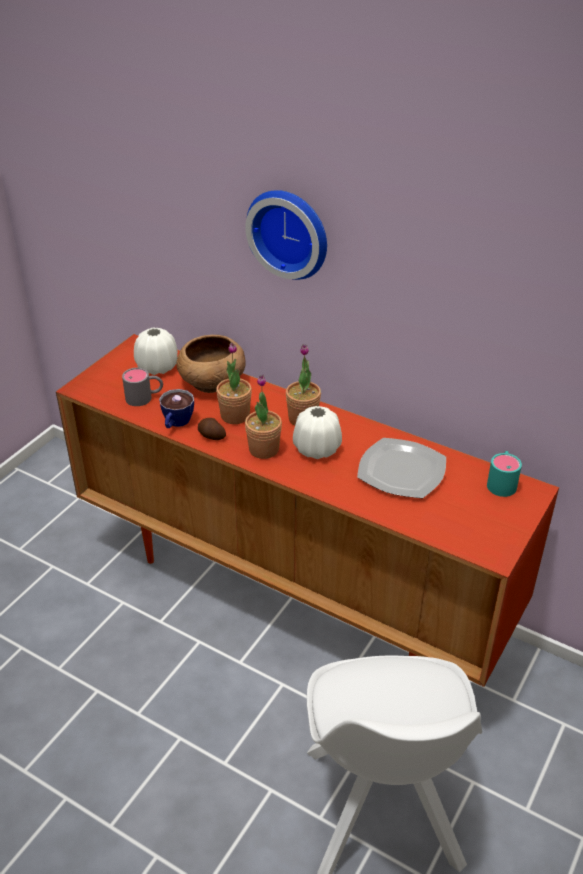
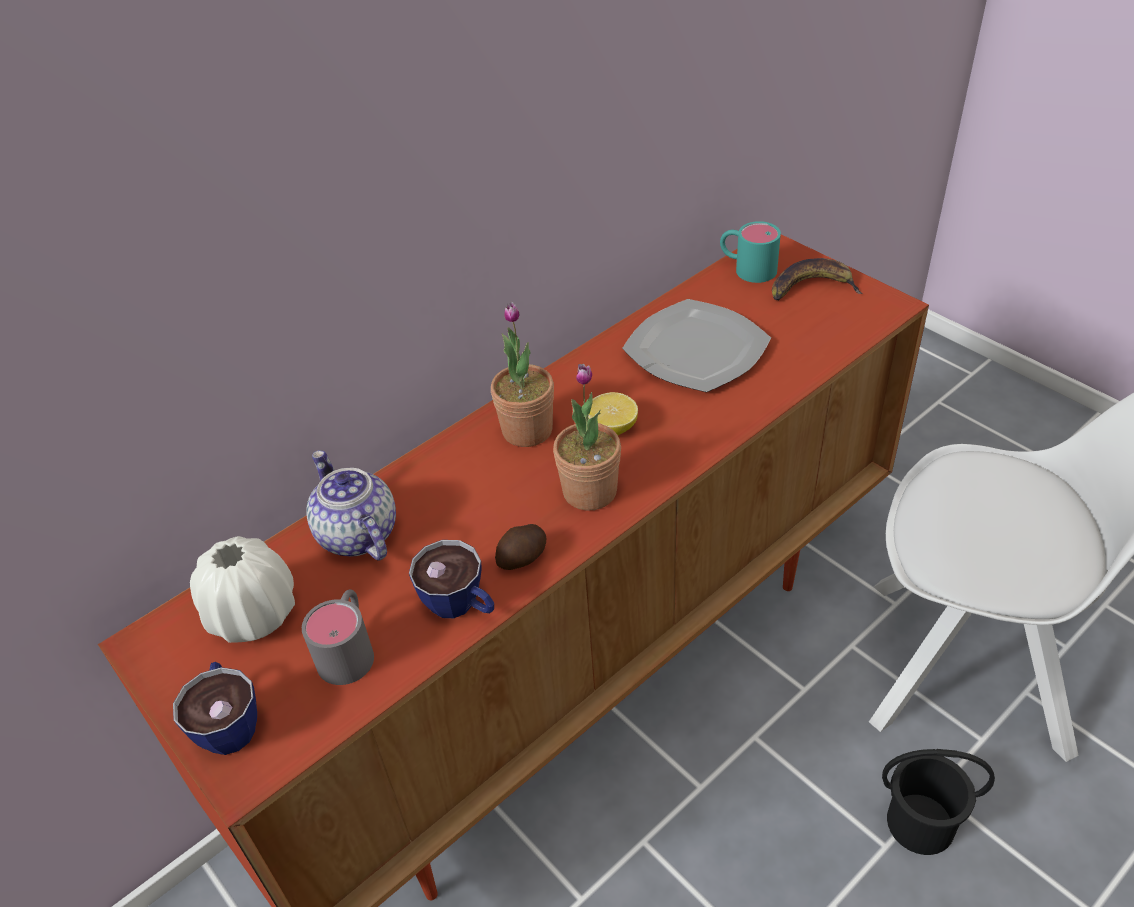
camera: 70 degrees left, 5 degrees up
(102, 377) = (229, 722): none -> cup
(211, 382) = (356, 534): brown bowl -> teapot
(235, 416) = (478, 515): potted plant -> none
(246, 781) = (920, 822): none -> black bucket
(290, 232) = (362, 152): wall clock -> none
(316, 449) = (612, 427): white vase -> lemon
(496, 515) = (812, 287): none -> banana

